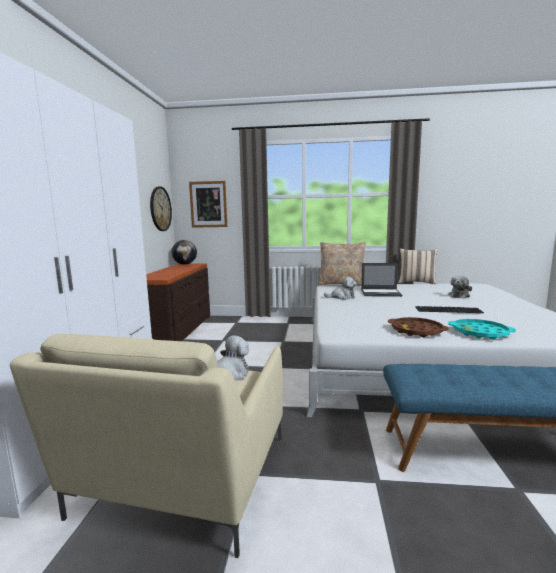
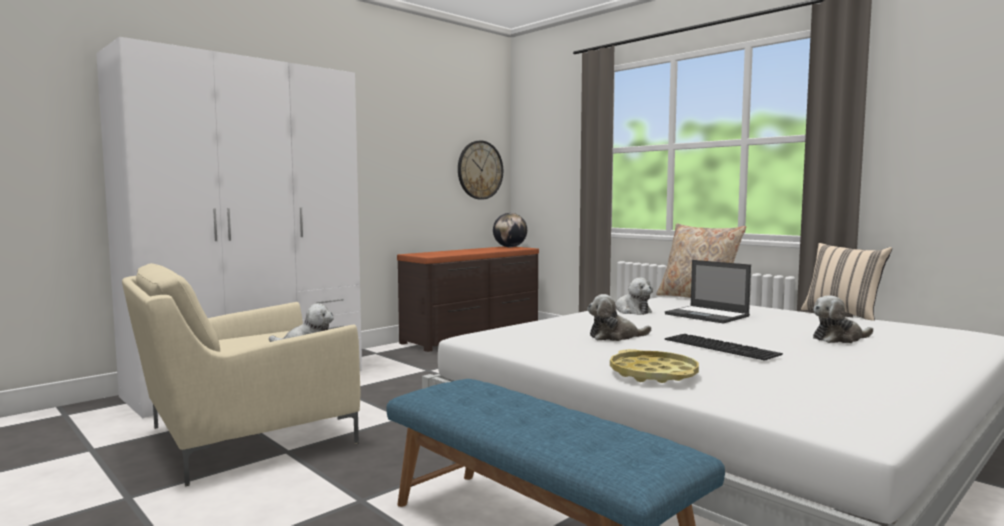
camera: 40 degrees right, 5 degrees down
(208, 204) = (548, 163): picture -> none
(394, 315) = (615, 337): none -> plush toy
(416, 331) = (574, 354): brown tray -> none
(480, 333) = (653, 374): turquoise tray -> yellow tray

